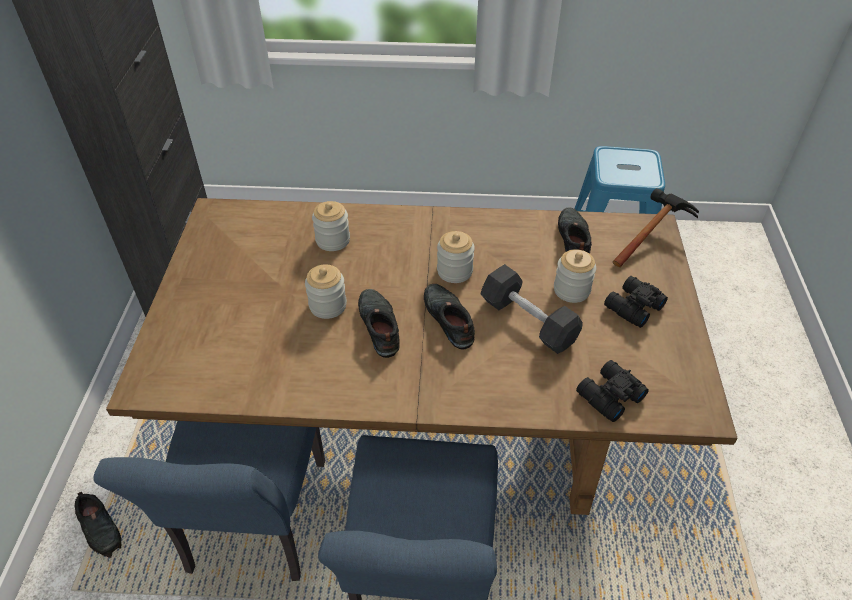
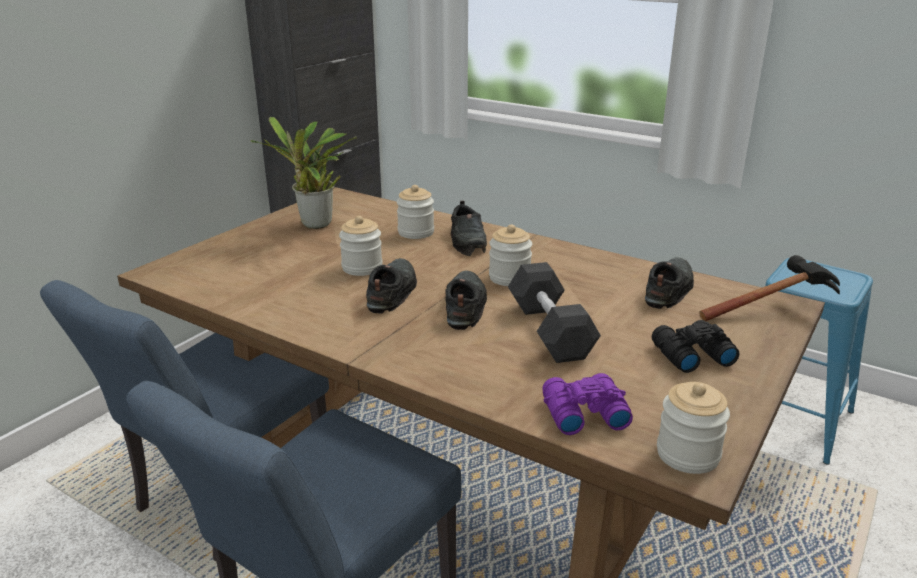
camera: 30 degrees right, 20 degrees down
(100, 528) = (110, 447): black shoe -> black shoe (468, 240)
(233, 264) = (315, 226): none -> potted plant
(571, 290) = (626, 323): jar -> jar (687, 454)
(608, 395) = (582, 413): black binoculars -> purple binoculars

